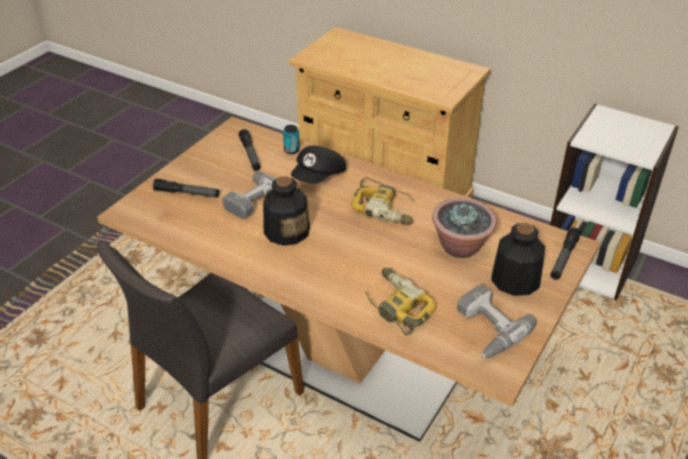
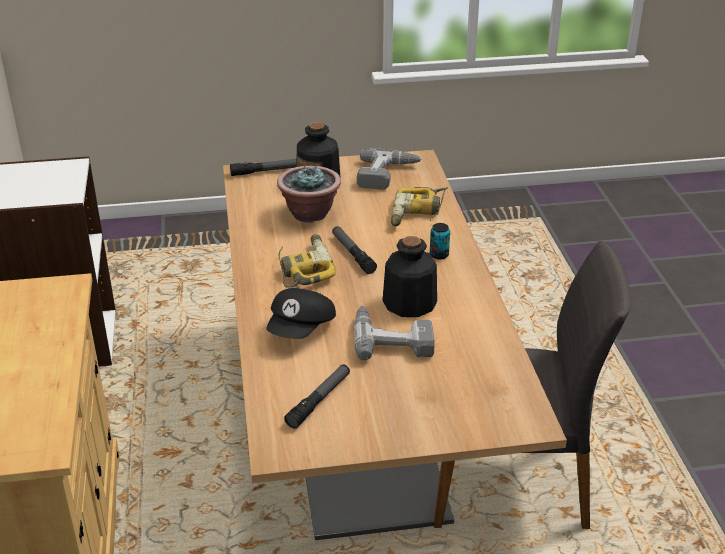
camera: 130 degrees left, 5 degrees down
(187, 193) = (444, 400): flashlight -> flashlight (353, 254)
(291, 150) = (274, 374): can -> can (439, 255)
(319, 177) = (301, 328): black cap -> black cap turned 120 degrees clockwise

